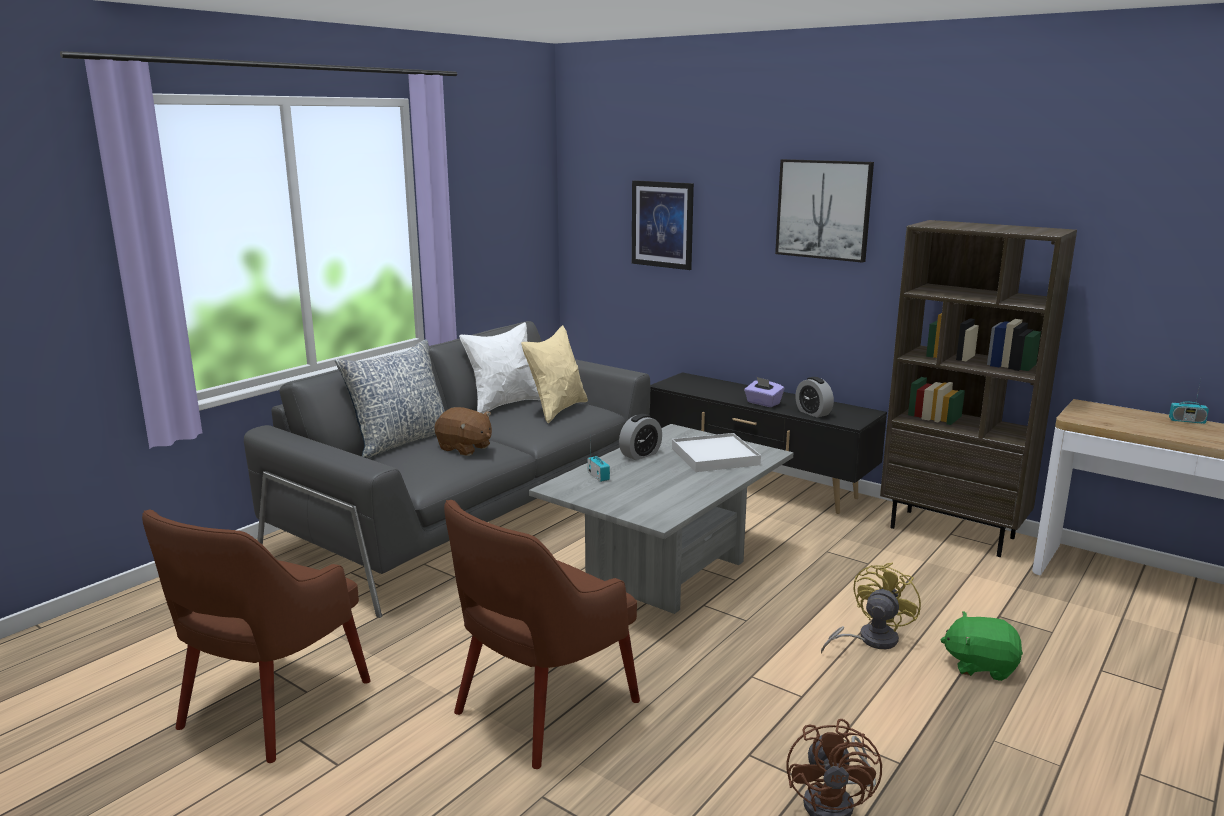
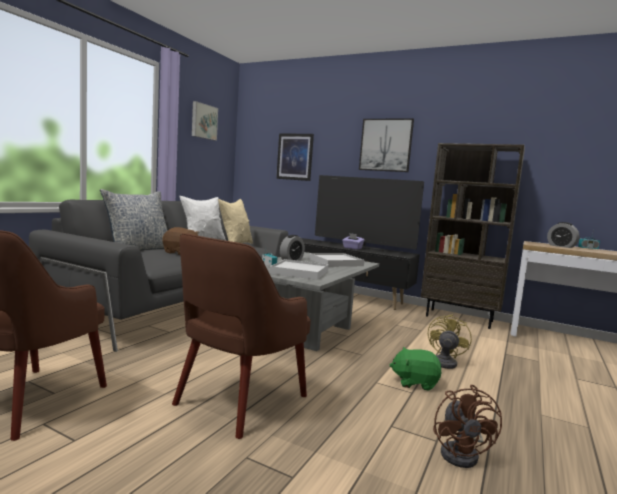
camera: 10 degrees left, 10 degrees down
(495, 174) = (203, 121): none -> picture
(643, 494) = (299, 272): none -> white tray
(784, 397) = (362, 247): none -> television
(813, 413) = (381, 252): alarm clock -> alarm clock (561, 246)
(980, 665) = (509, 376): green plush toy -> green plush toy (415, 382)

